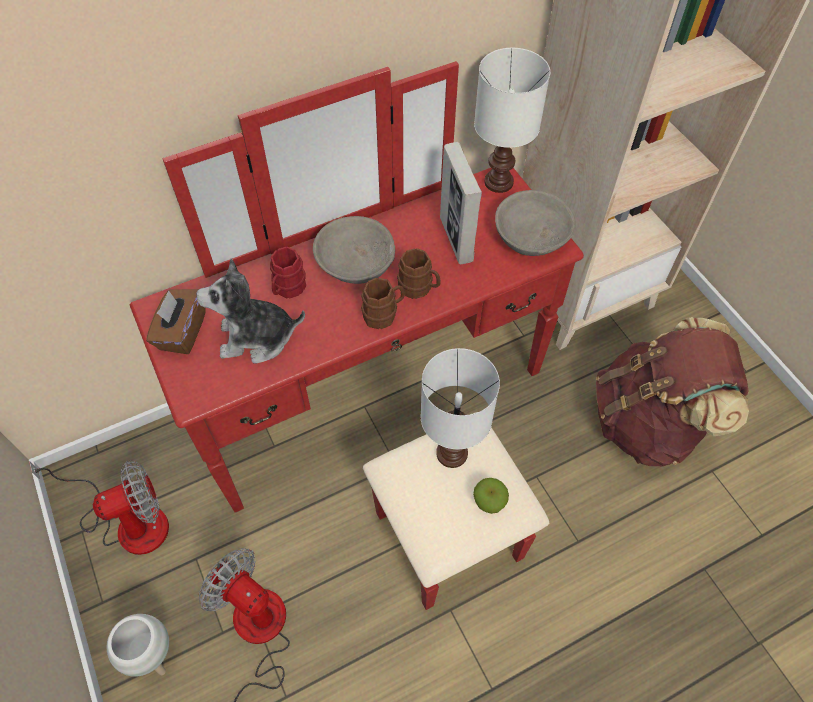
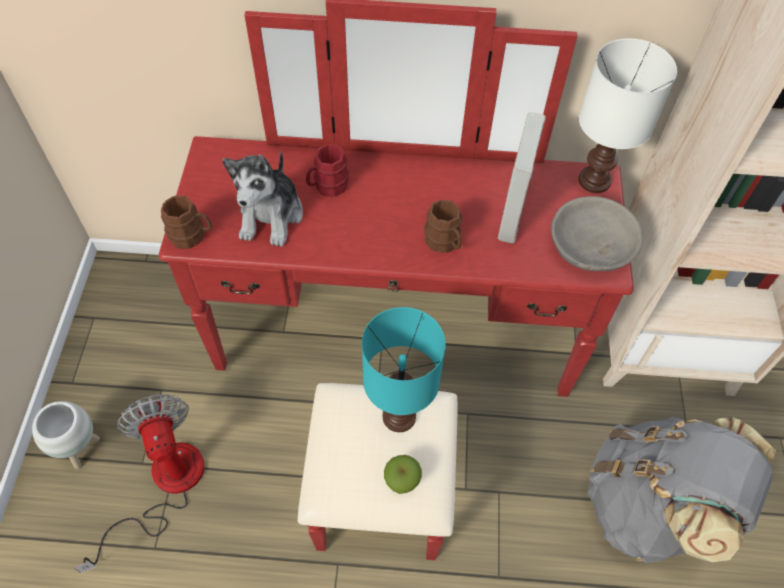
camera: 30 degrees right, 0 degrees up
(128, 522) = (131, 329): fan -> none
(182, 332) = (216, 180): brown tissue box -> none
(256, 338) = (271, 216): plush toy -> plush toy turned 105 degrees counterclockwise
(355, 262) = (403, 191): grey bowl -> none
(384, 314) = (395, 250): brown mug -> brown mug (192, 236)
(452, 452) = (400, 415): white table lamp -> turquoise table lamp
(649, 421) = (650, 505): brown backpack -> grey backpack

